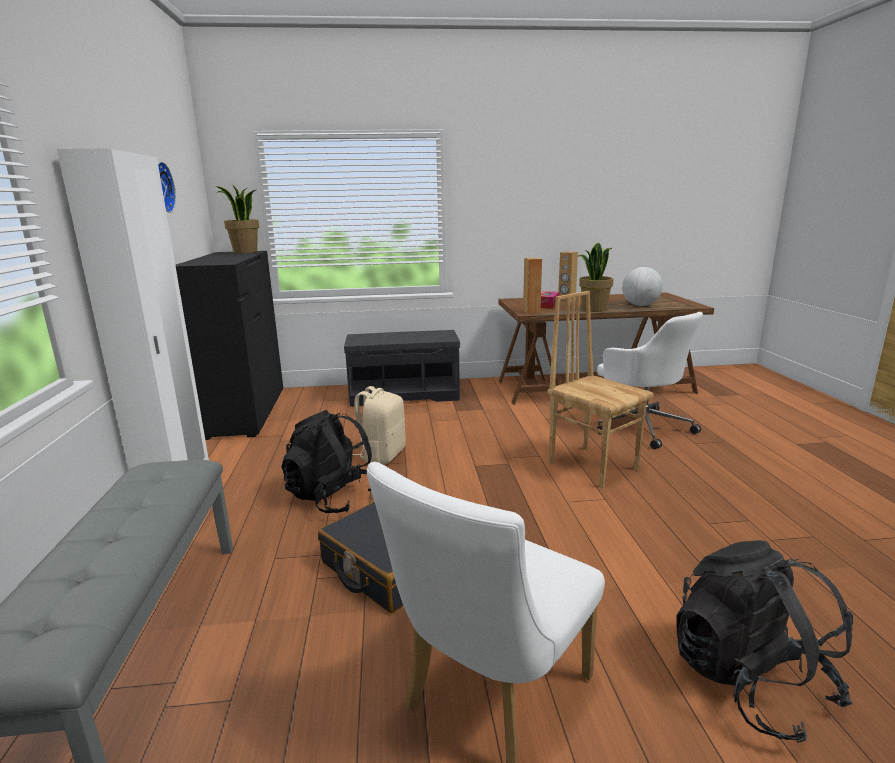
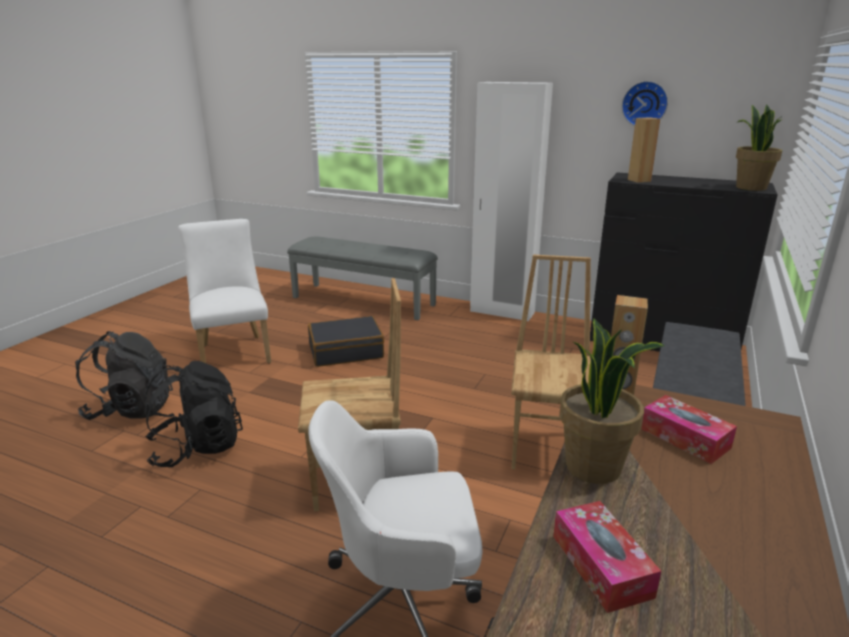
camera: 120 degrees right, 5 degrees up
(332, 497) = (445, 351): black backpack -> black backpack (197, 448)
(382, 455) = (499, 382): beige backpack -> none
(465, 422) = (547, 449): none -> brown chair
(566, 300) = (735, 485): brown speaker -> brown speaker (639, 180)
(640, 305) = (601, 565): globe -> tissue box

